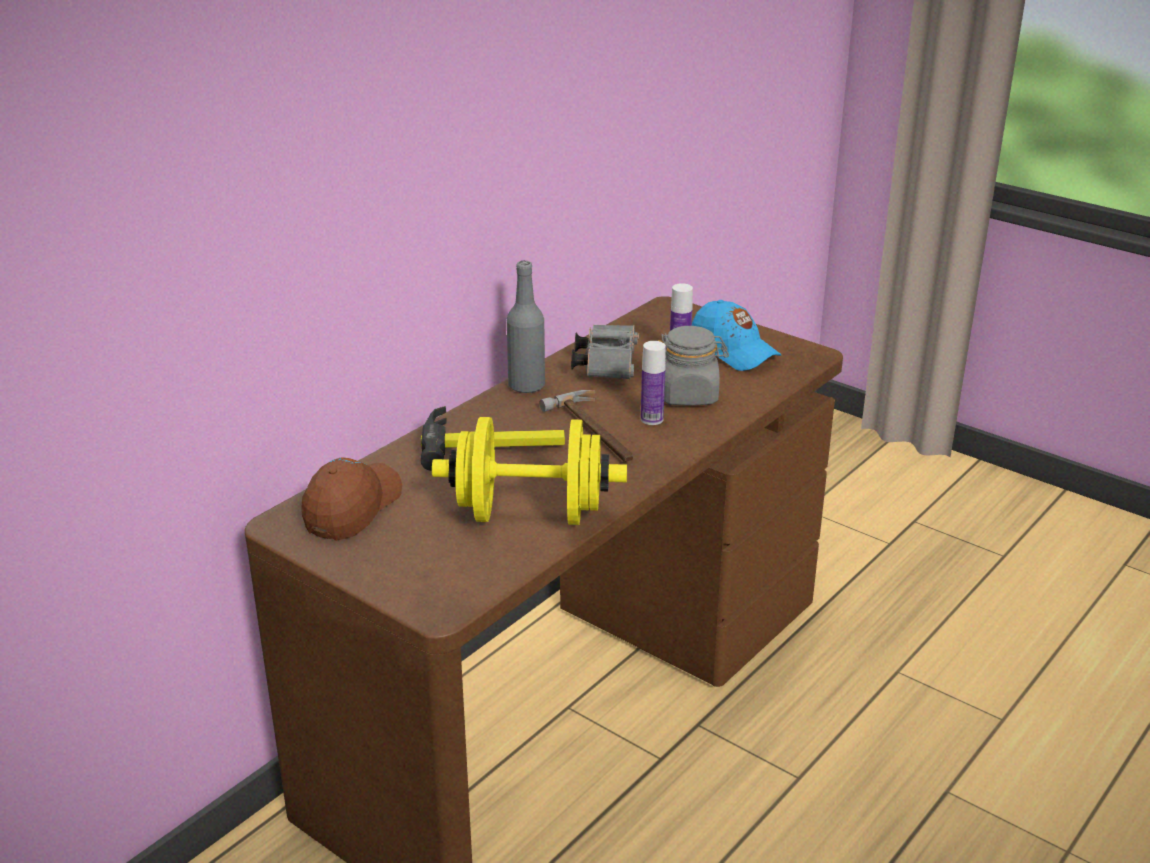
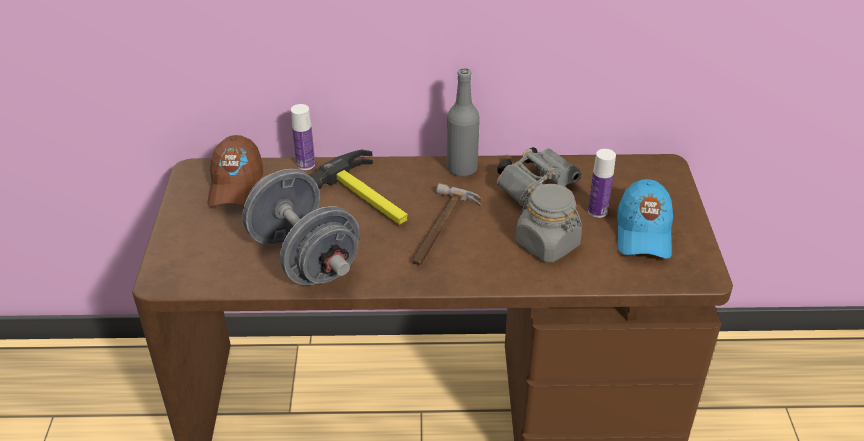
camera: 50 degrees right, 10 degrees up
(352, 508) = (236, 186): brown cap -> brown cap turned 105 degrees clockwise
(530, 514) = (304, 257): yellow dumbbell -> grey dumbbell
(652, 419) = (490, 245): bottle -> bottle (305, 164)

